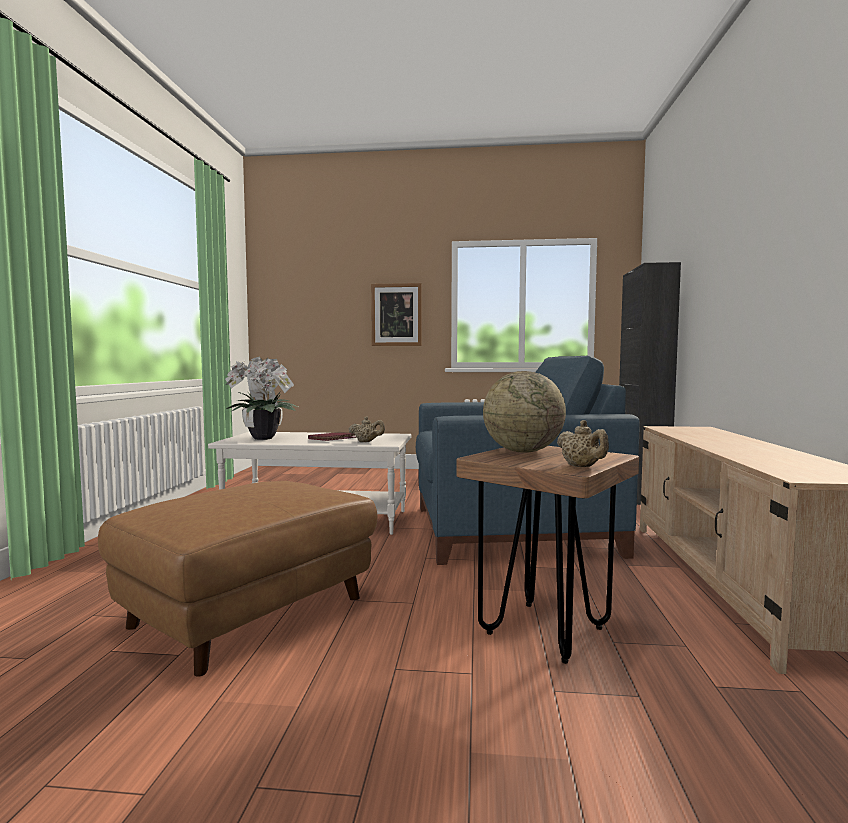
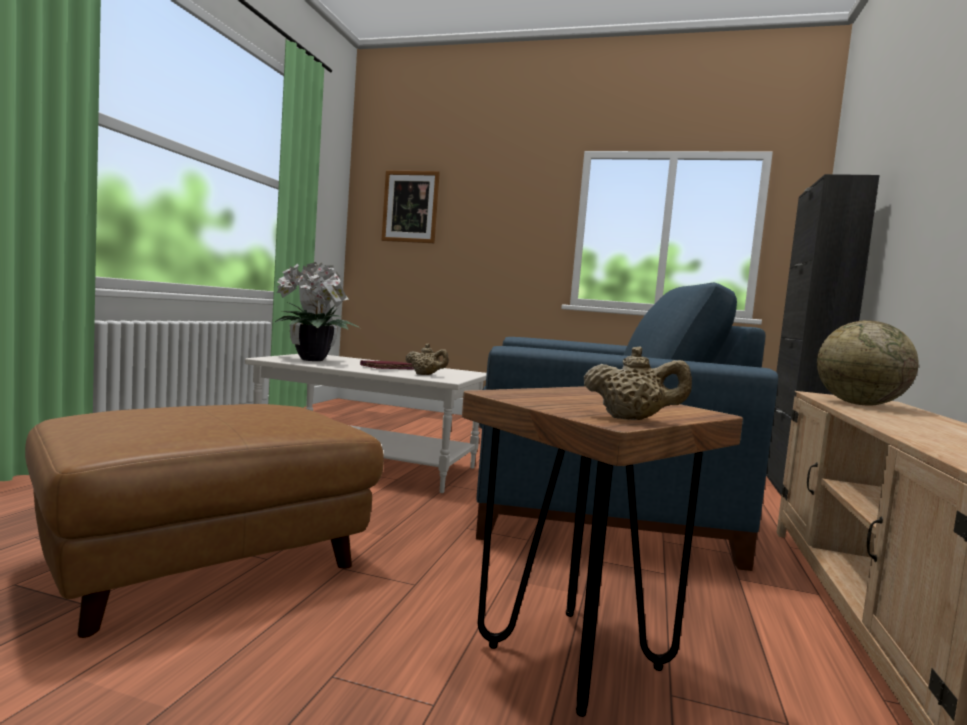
camera: 10 degrees right, 0 degrees up
(396, 315) = (510, 237): picture -> picture (410, 207)
(522, 451) = (571, 394): globe -> globe (859, 404)
(582, 467) = (632, 419): beige teapot -> beige teapot turned 60 degrees counterclockwise

